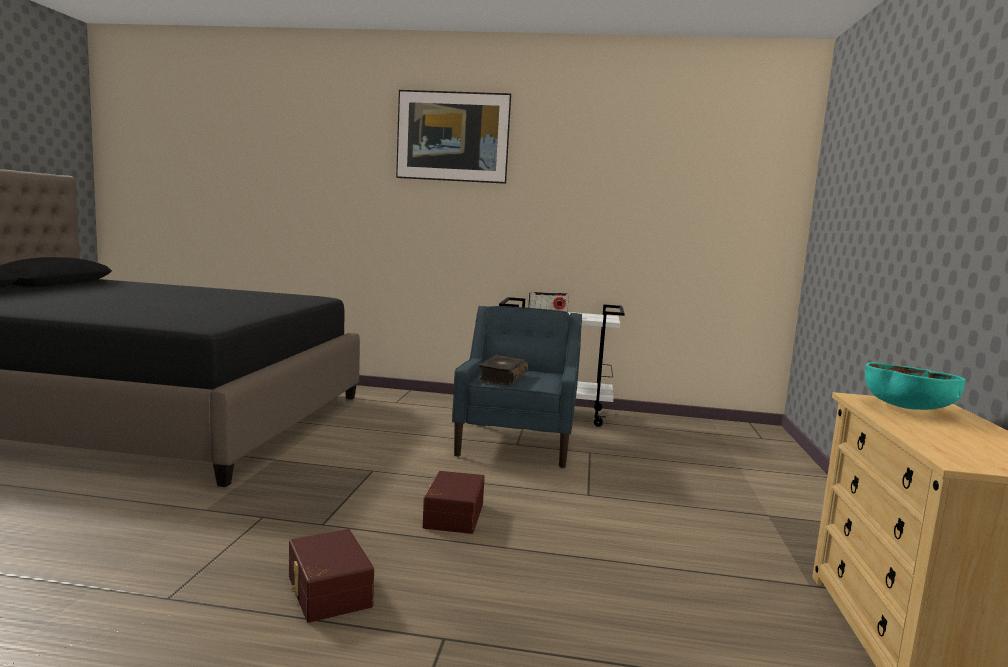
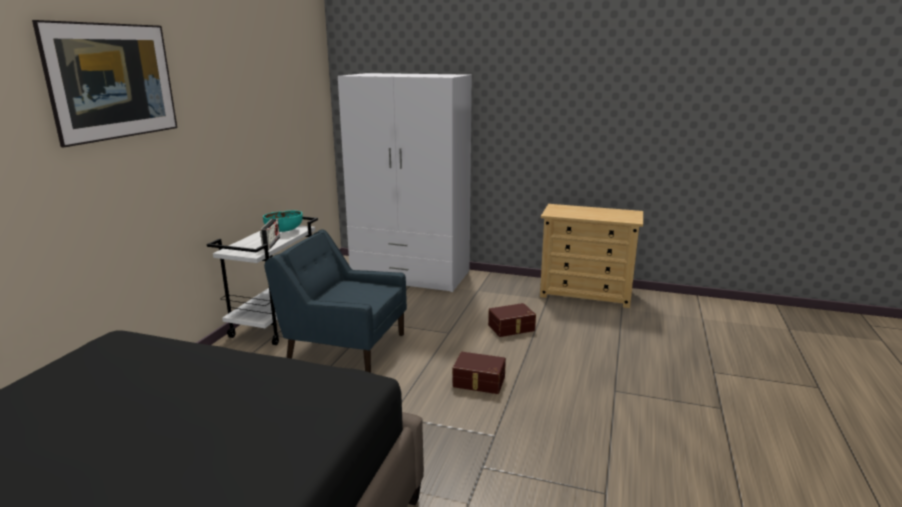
camera: 80 degrees left, 10 degrees up
(327, 591) = (582, 428): brown storage box -> brown storage box (512, 328)
(501, 378) = (357, 300): book -> none
(766, 466) = (411, 275): none -> white wardrobe
(907, 408) = (564, 211): turquoise bowl -> turquoise bowl (284, 231)

